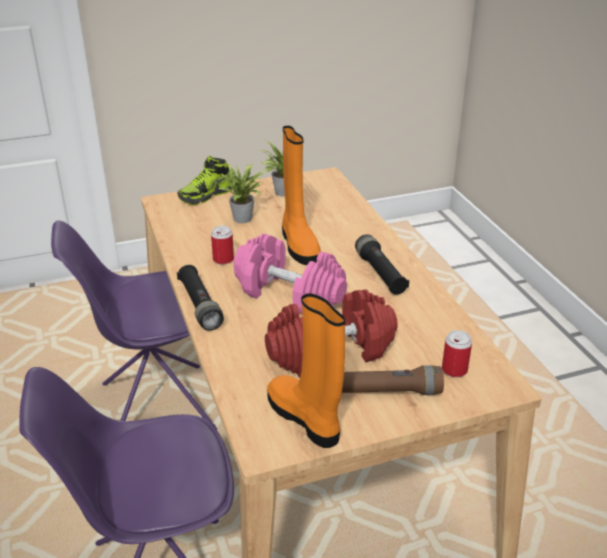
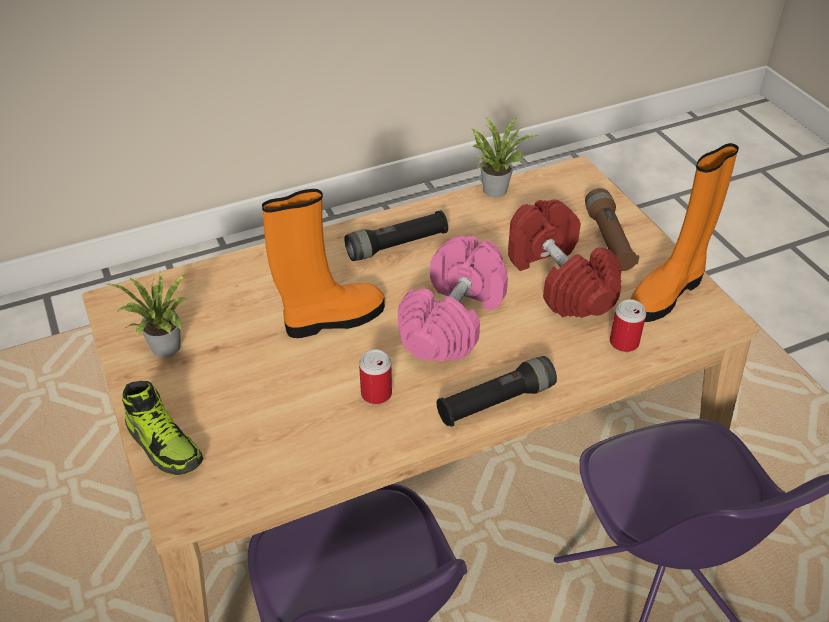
camera: 95 degrees left, 10 degrees up
(245, 218) = (252, 383): potted plant -> potted plant (494, 188)
(454, 370) = (562, 199): can -> can (624, 342)

